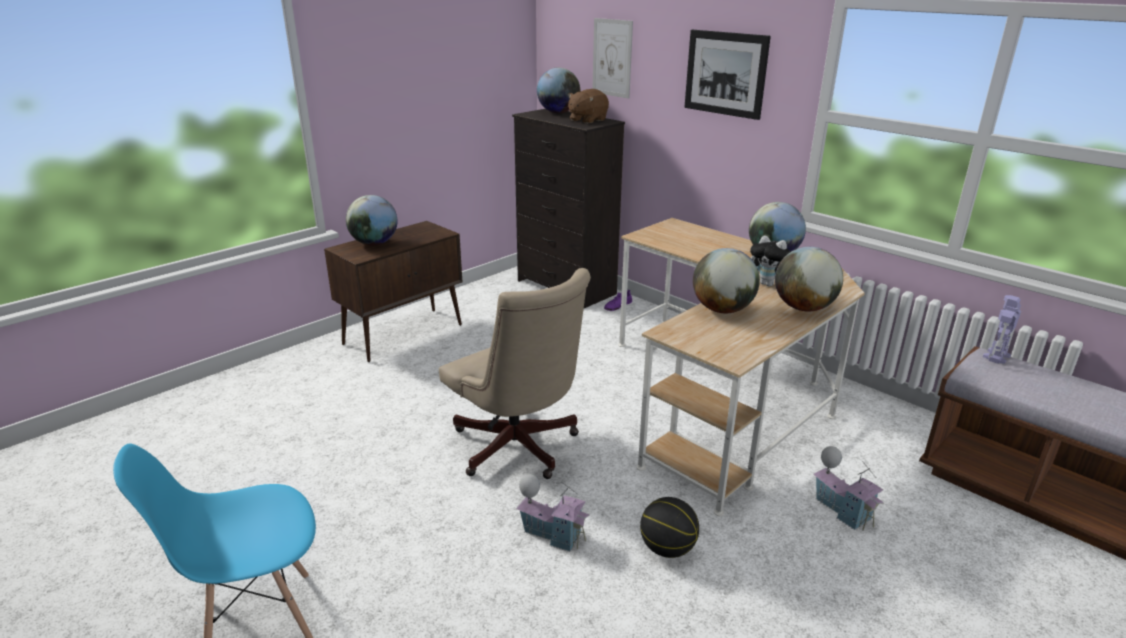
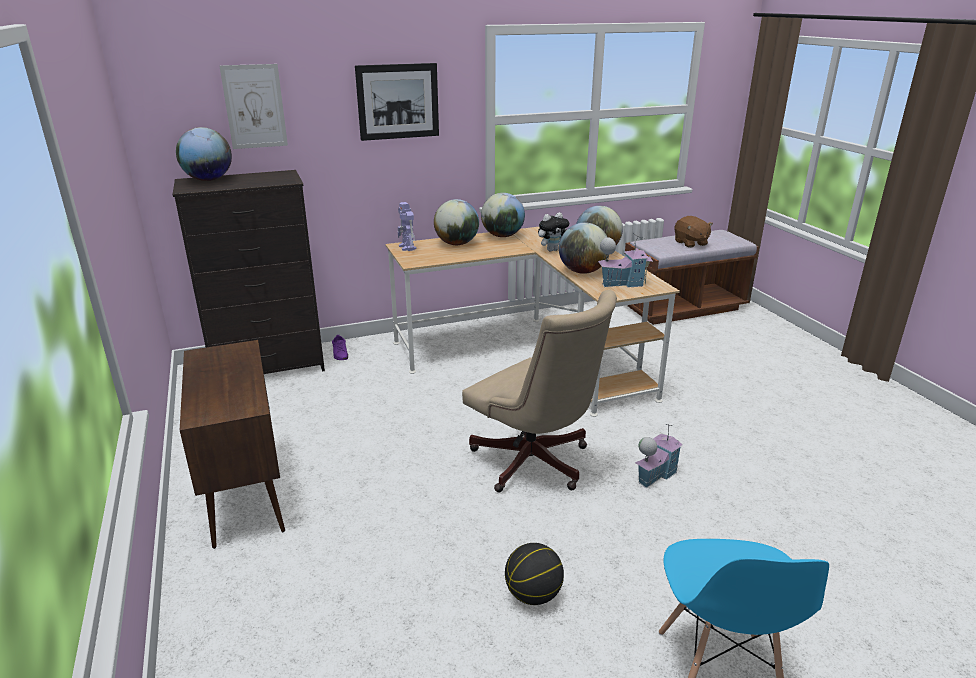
camera: 65 degrees left, 0 degrees up
(374, 243) = (216, 392): globe -> globe (457, 244)
(518, 450) = (535, 465): beige office chair -> beige office chair turned 60 degrees clockwise
(587, 120) = (265, 177): brown plush toy -> brown plush toy (690, 243)
(667, 549) = (687, 431): basketball -> basketball (533, 595)
(843, 511) = (674, 361): toy house -> toy house (622, 283)
(996, 356) = (648, 241): toy robot -> toy robot (407, 247)

